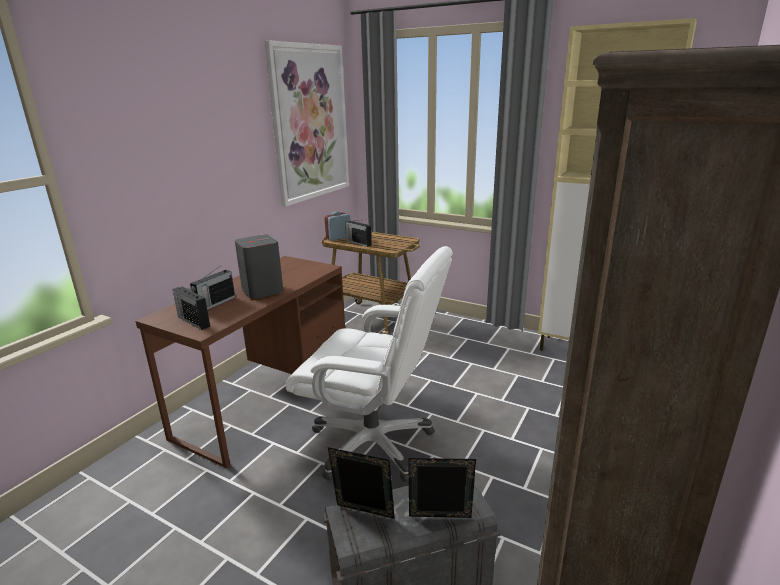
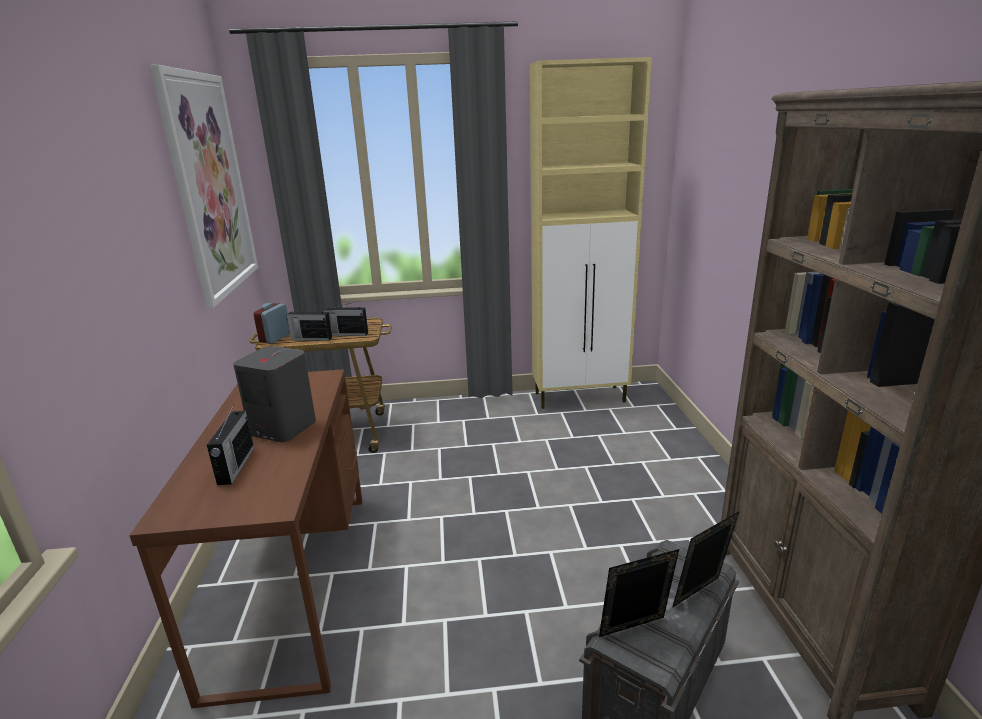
camera: 35 degrees left, 0 degrees up
(193, 321) = (238, 499): radio -> radio (347, 334)
(373, 443) = (480, 569): white office chair -> none

